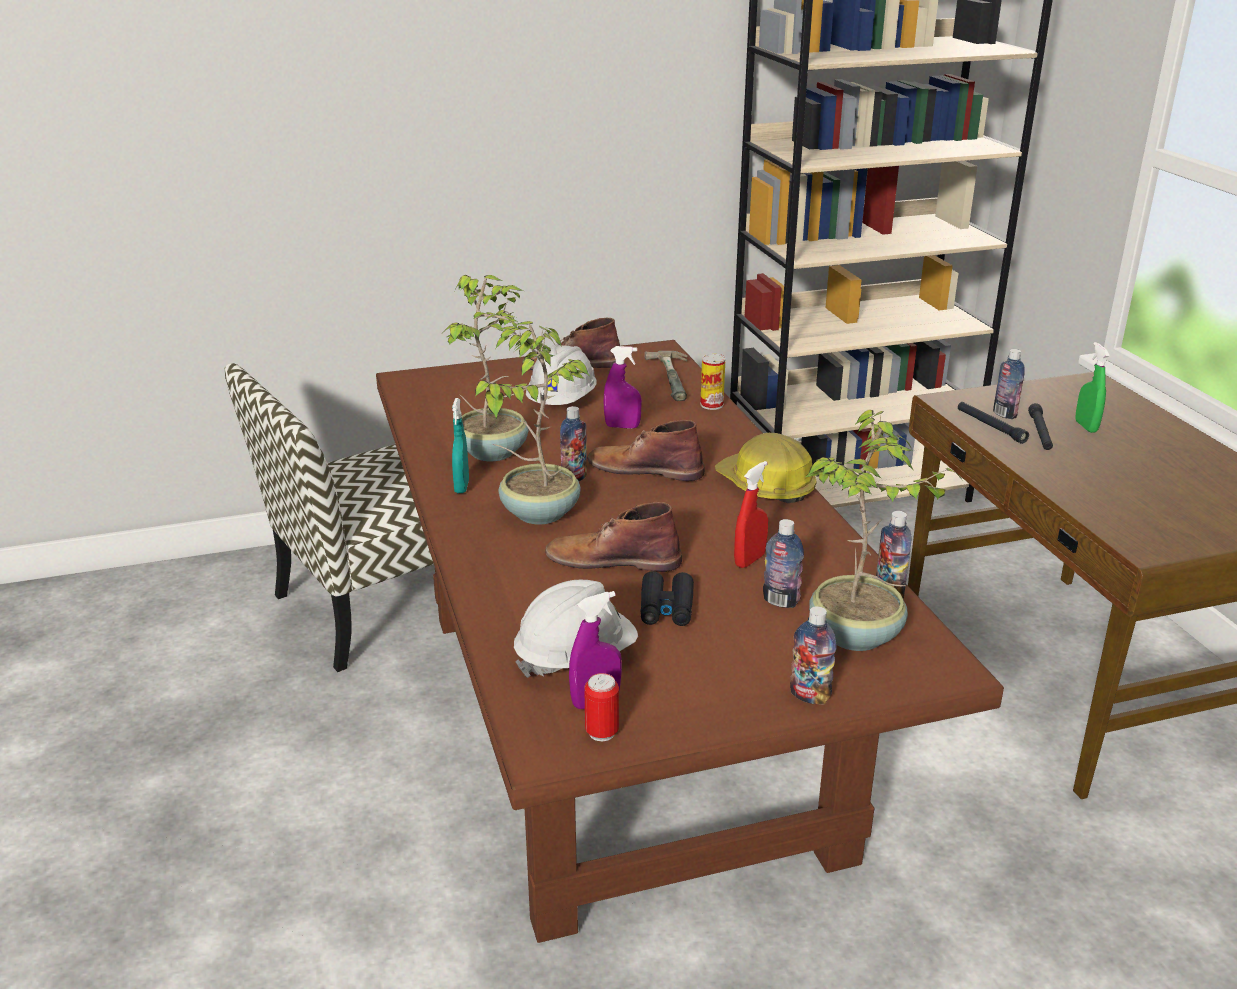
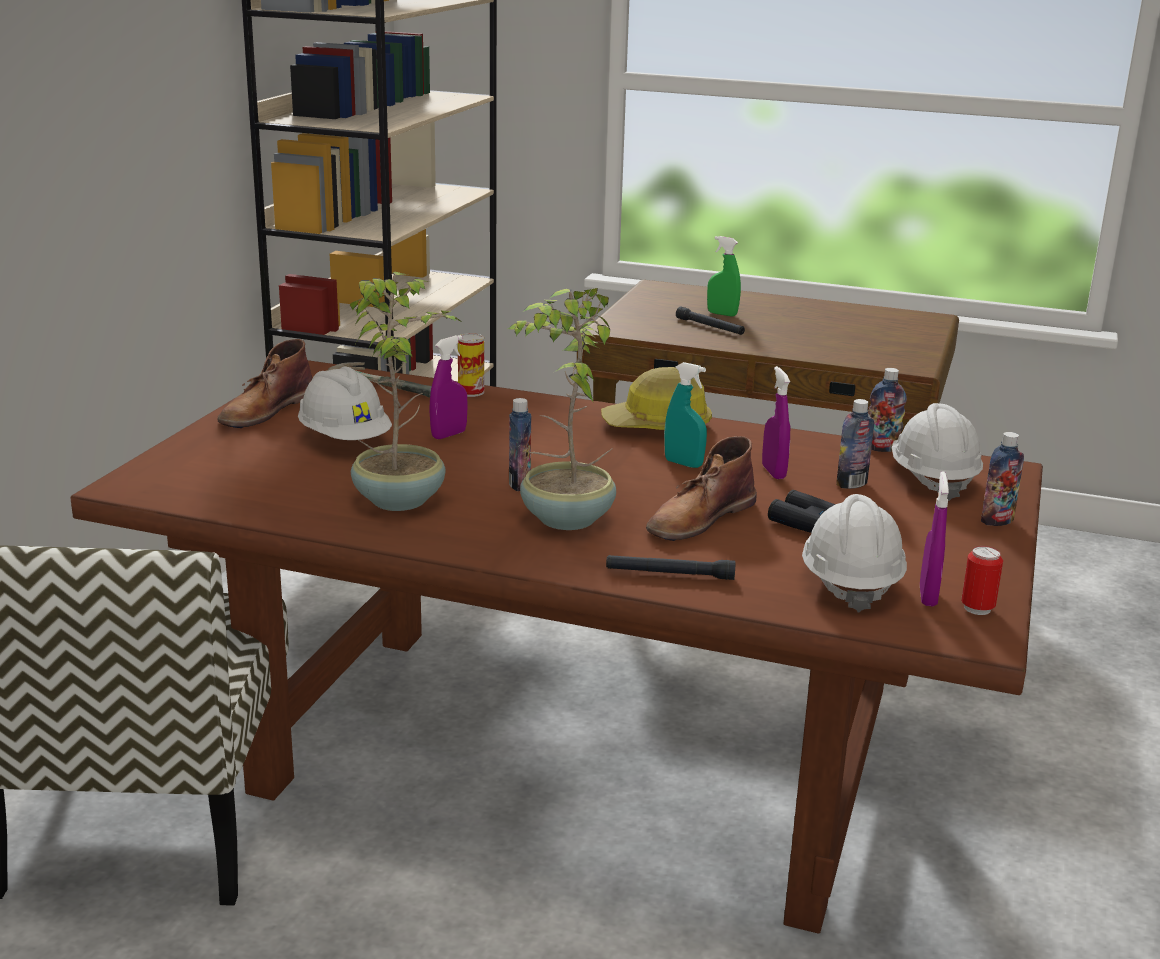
camera: 55 degrees left, 5 degrees down
(461, 487) = (451, 535): turquoise spray bottle -> turquoise spray bottle (683, 463)
(644, 468) = (550, 453): brown boot -> none
(749, 560) = (773, 472): red spray bottle -> purple spray bottle
(856, 637) = (932, 479): potted plant -> white hard hat
(990, 427) = (676, 334): black flashlight -> black flashlight (669, 574)
(1004, 414) = (663, 324): bottle -> none

